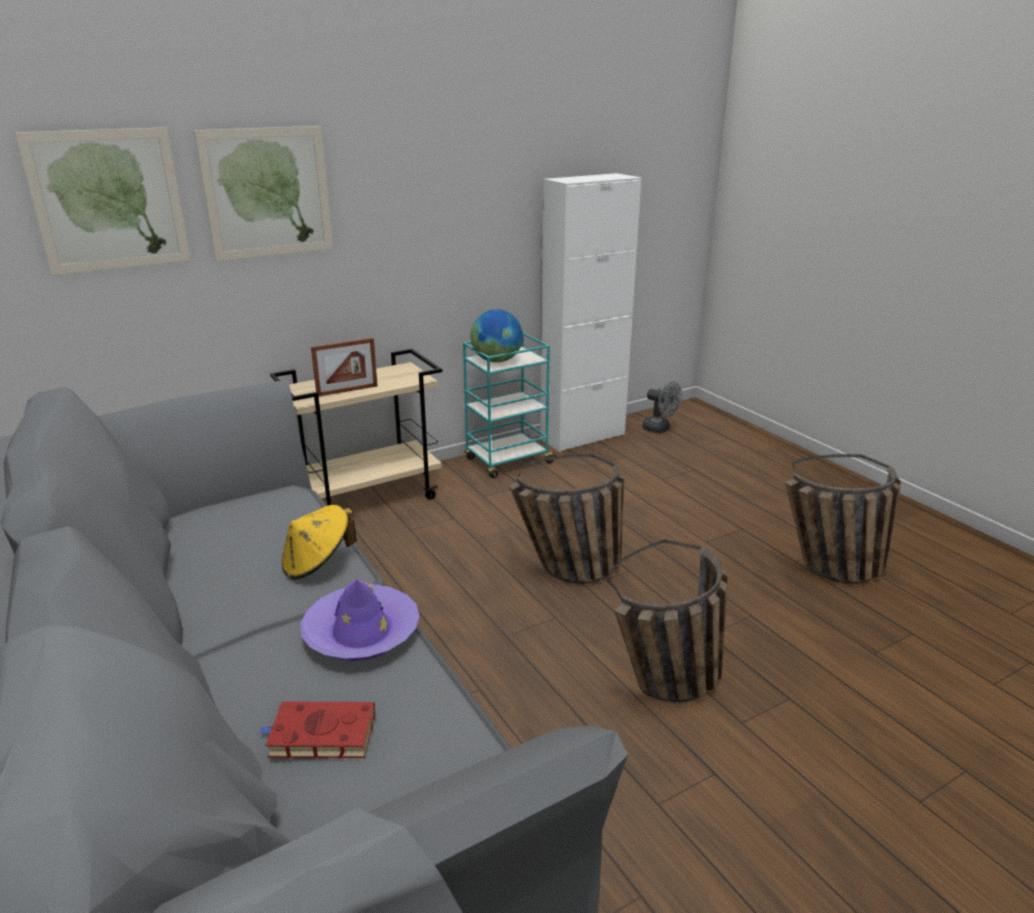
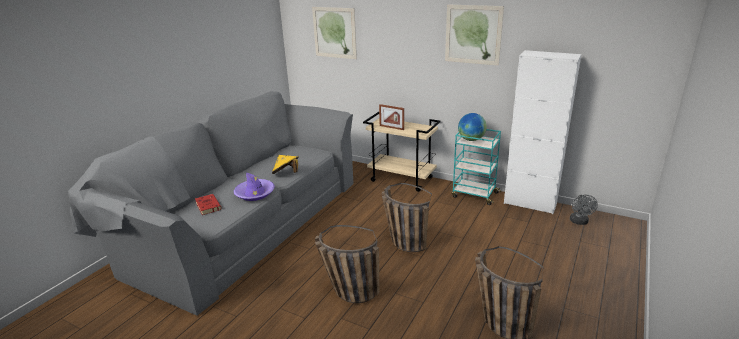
camera: 60 degrees right, 0 degrees up
(267, 193) = (386, 37): picture -> picture (473, 34)

